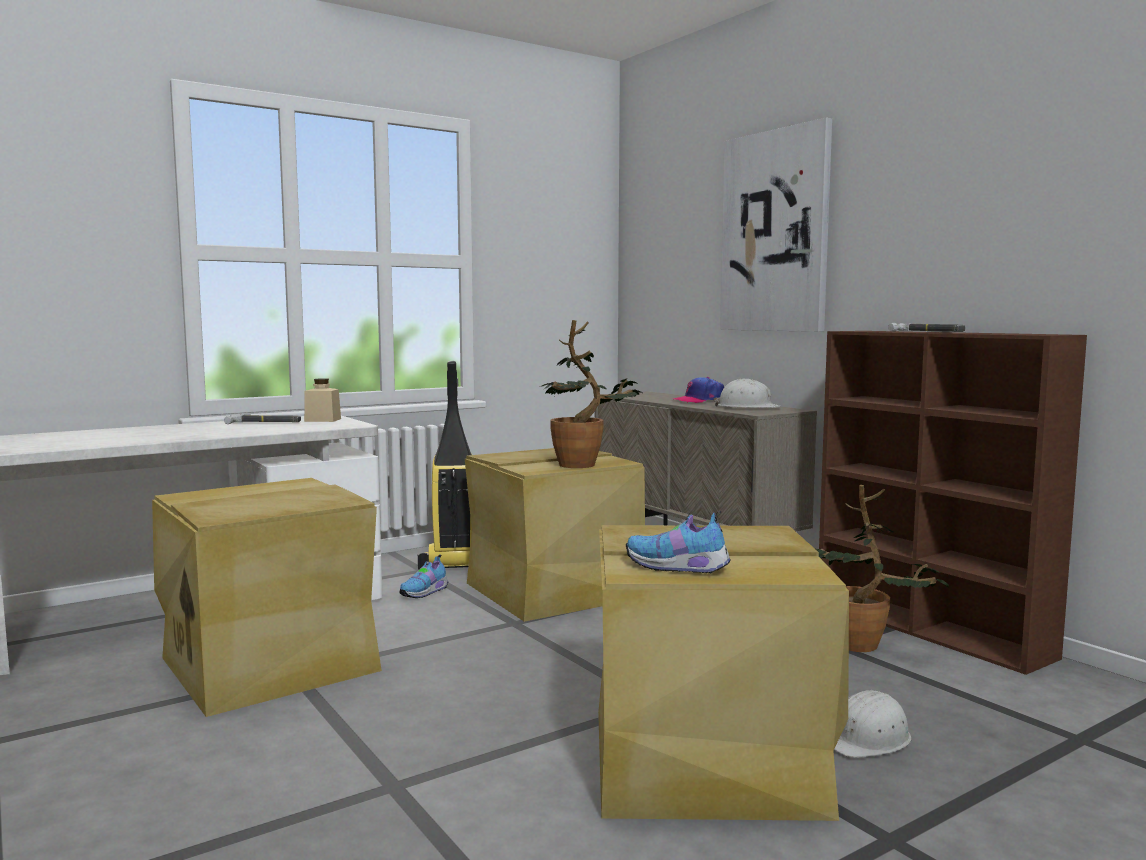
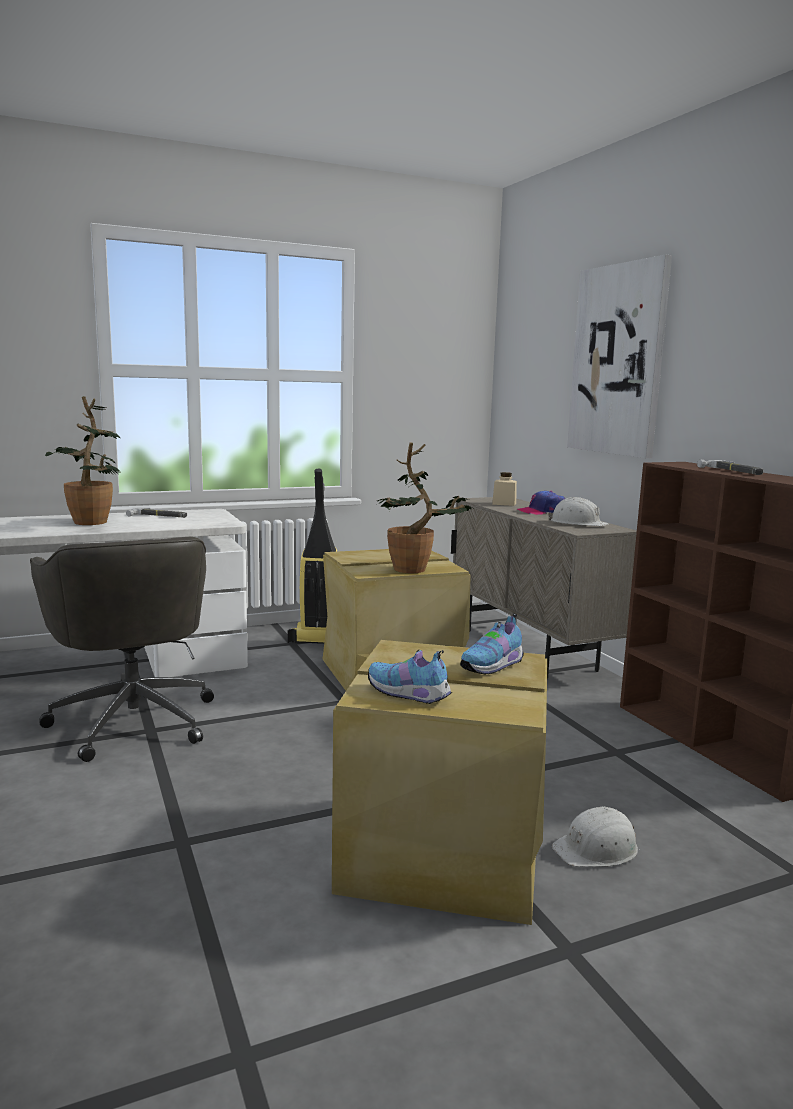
camera: 10 degrees right, 5 degrees up
(266, 664) = (133, 719): beige storage box -> grey office chair
(322, 420) = (206, 516): beige jar -> beige jar (504, 504)
(425, 593) = (284, 665): shoe -> shoe (493, 666)
(866, 648) = (642, 757): potted plant -> potted plant (91, 524)

